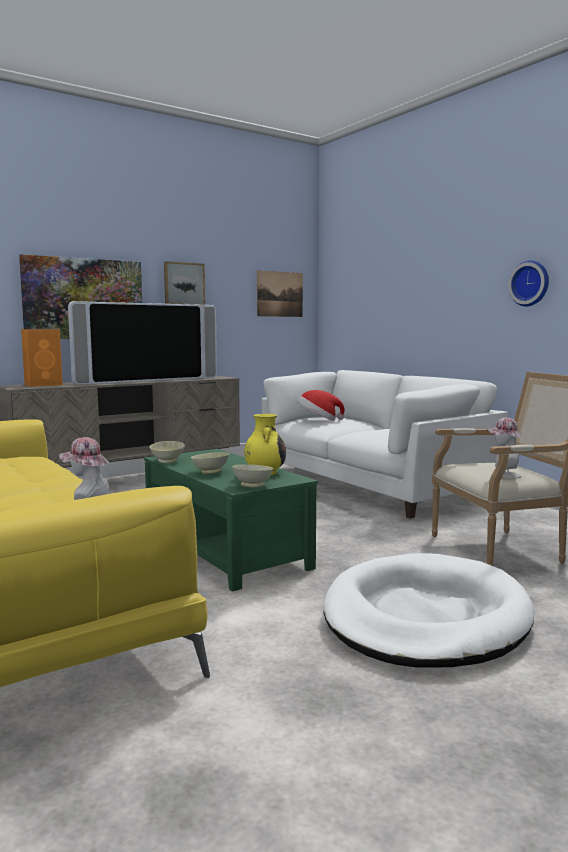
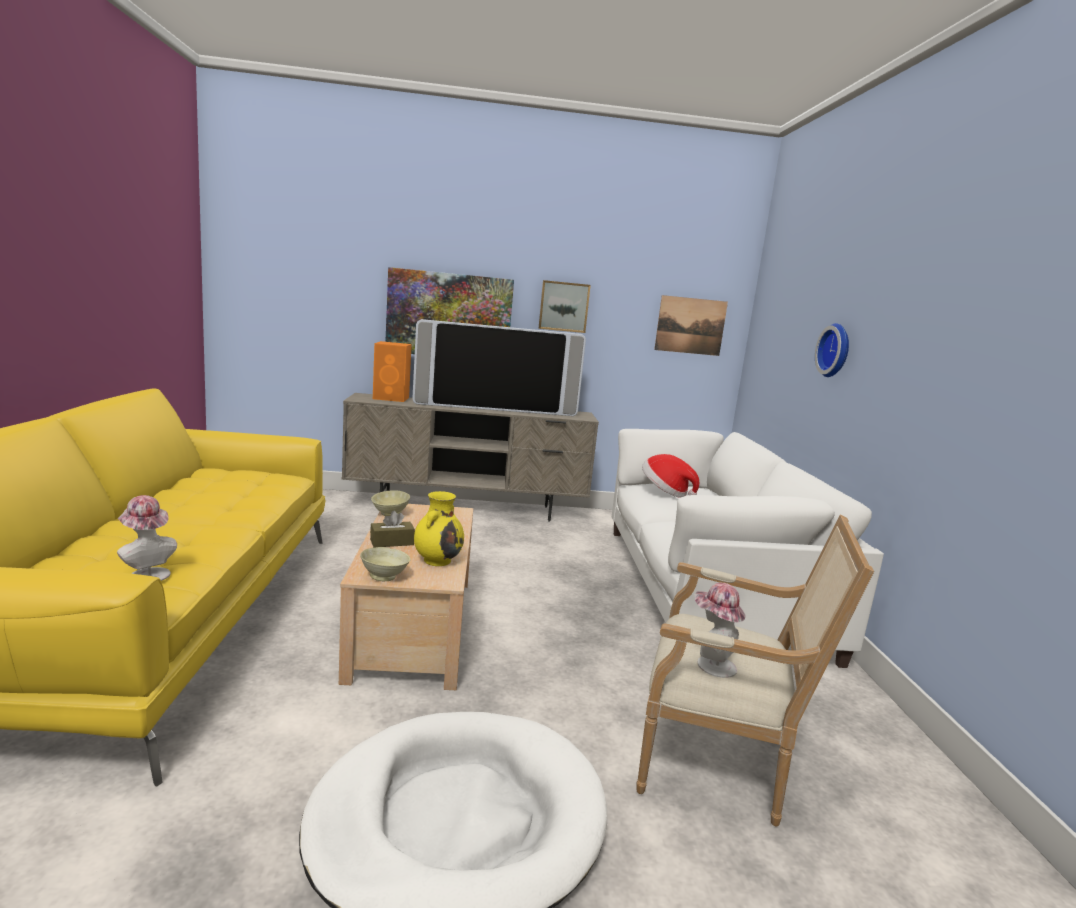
camera: 30 degrees right, 5 degrees up
(210, 472) = (392, 542): beige bowl -> brown tissue box
(223, 550) = (411, 626): green coffee table -> beige coffee table
(530, 283) = (954, 368): wall clock -> wall clock (836, 350)

